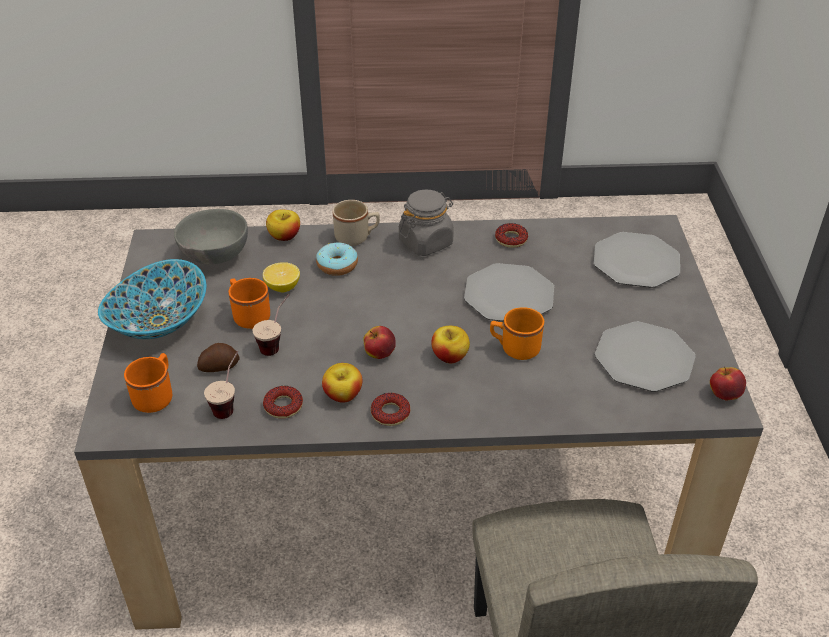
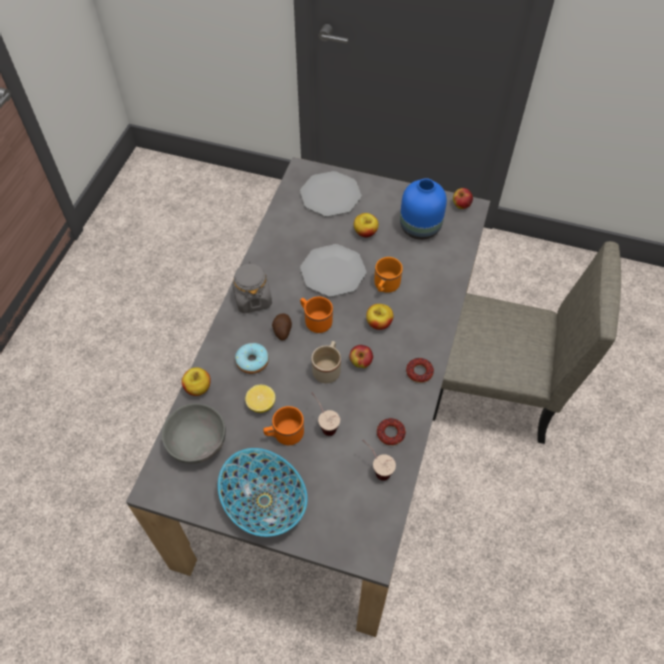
camera: 70 degrees left, 15 degrees up
(156, 396) = (349, 516): orange mug -> orange mug (315, 321)
(219, 366) = (334, 467): potato -> potato (282, 330)
(343, 395) = (392, 395): apple -> apple (365, 232)
(357, 237) = (225, 340): beige mug -> beige mug (328, 368)
(511, 239) = (274, 249): donut -> none
(644, 358) = (418, 227): plate -> blue vase

